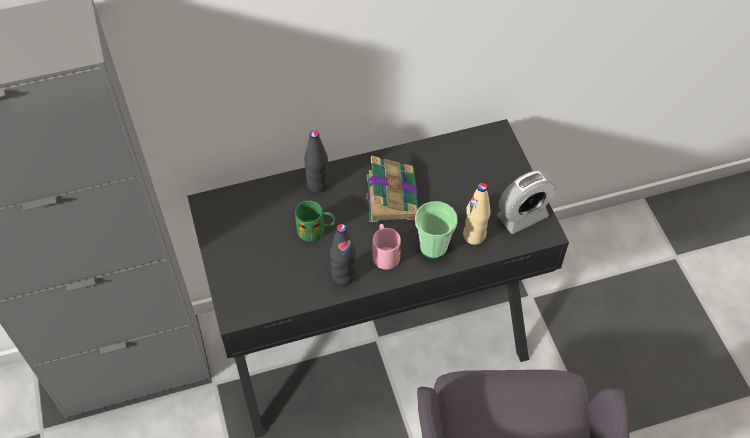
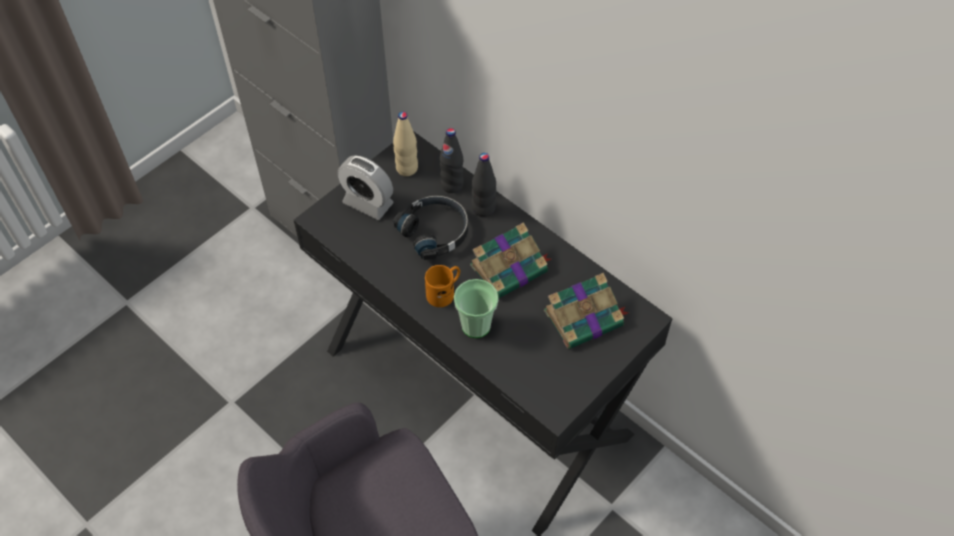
camera: 60 degrees right, 0 degrees up
(316, 230) = (435, 231): green mug -> black headphones
(344, 275) = (401, 273): black bottle -> black bottle (452, 185)
(384, 253) = (444, 291): pink mug -> orange mug
(472, 171) = (585, 318): none -> book
(474, 235) = (510, 352): beige bottle -> beige bottle (407, 168)
(522, 216) = (560, 382): alarm clock -> alarm clock (368, 203)

